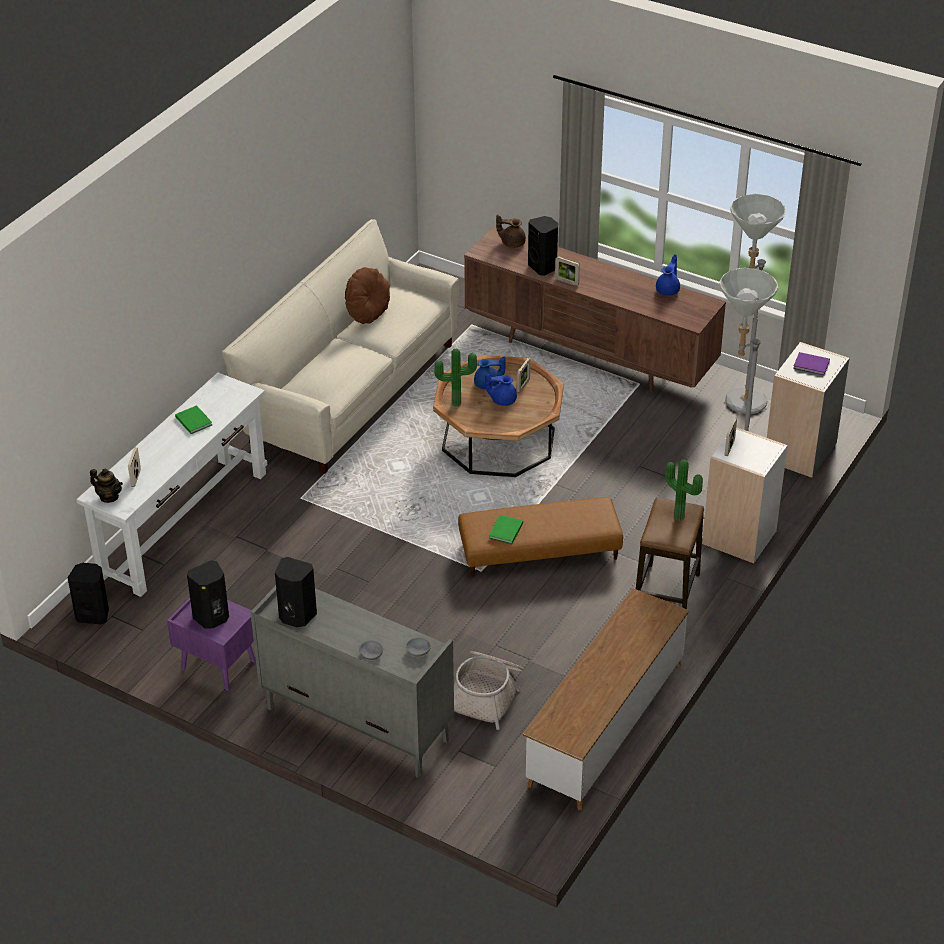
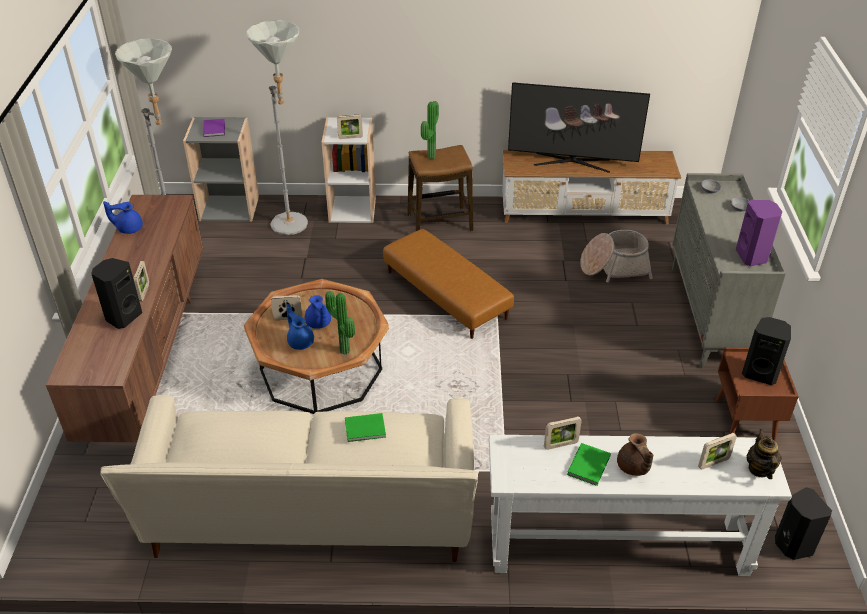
camera: 120 degrees left, 0 degrees up
(217, 665) = (745, 420): purple nightstand -> brown nightstand
(222, 417) = (561, 445): none -> picture frame
(296, 616) = (752, 257): black speaker -> purple speaker
(368, 315) = (254, 455): brown pillow -> none
(505, 531) = (474, 281): green book -> green book (366, 429)
(512, 243) = (80, 356): brown teapot -> brown teapot (633, 467)
(620, 654) = (571, 162): none -> television

